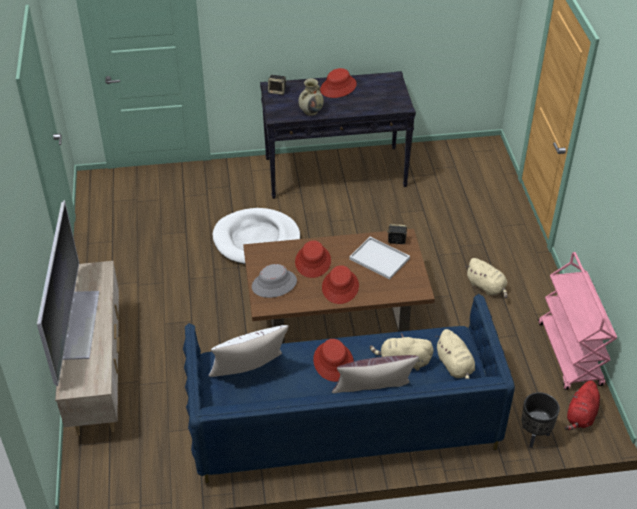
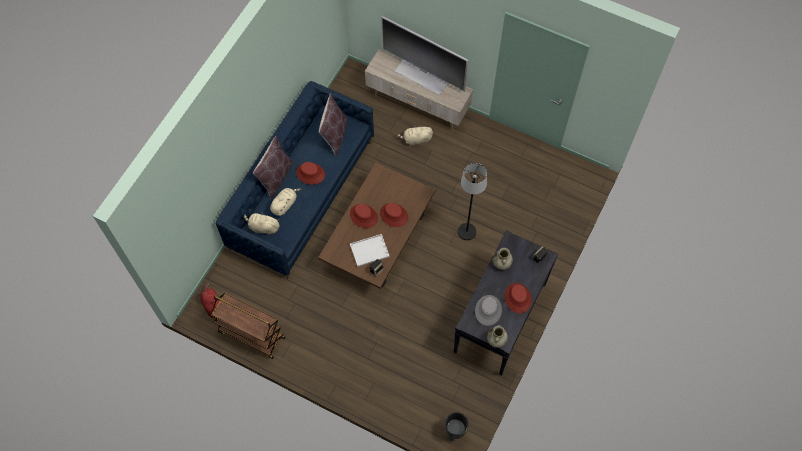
camera: 125 degrees right, 20 degrees up
(249, 373) = (334, 135): white pillow -> brown pillow
(256, 240) = (466, 232): white dog bed -> black floor lamp
(274, 284) = (391, 186): grey hat -> grey hat (488, 310)
(398, 83) = (496, 340): none -> beige vase
(487, 287) = (332, 331): beige plush toy -> beige plush toy (416, 140)
(534, 436) = (221, 273): black planter -> black planter (455, 431)
(570, 354) = (251, 335): pink cart -> brown cart

